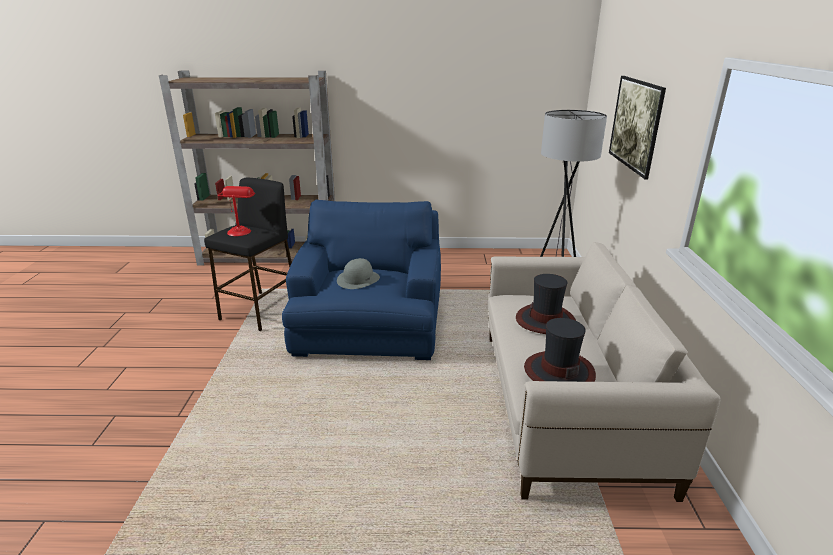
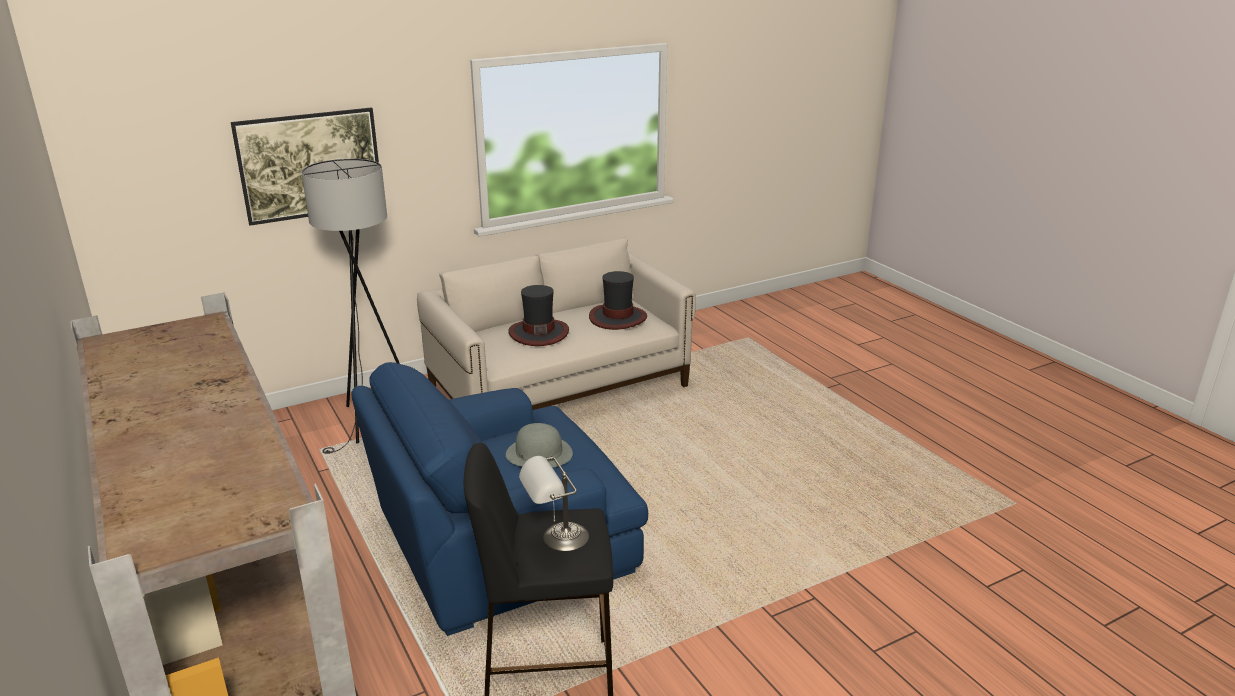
camera: 120 degrees left, 0 degrees up
(240, 230) = (557, 539): red table lamp -> white table lamp

